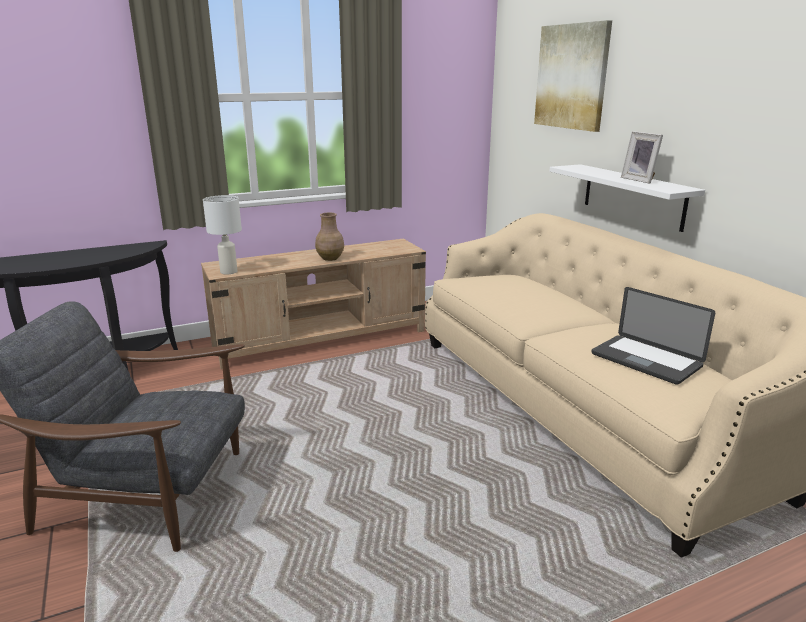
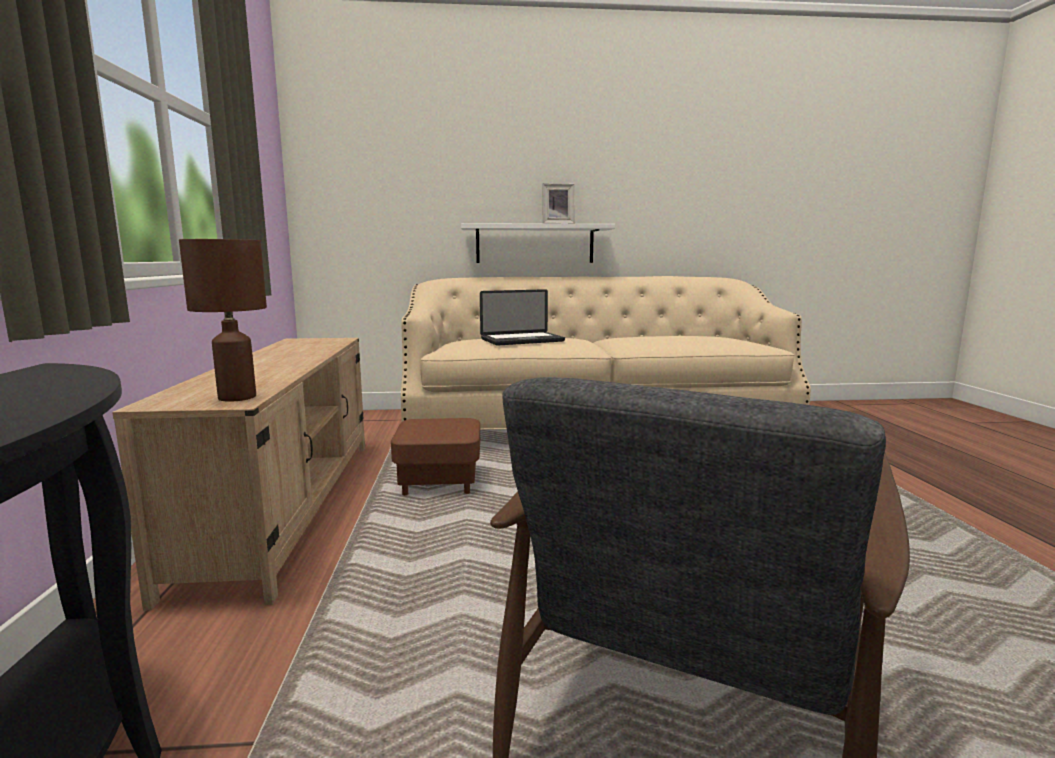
camera: 70 degrees left, 10 degrees down
(229, 271) = (236, 397): white table lamp -> brown table lamp
(330, 258) = (301, 359): brown vase -> none
(381, 370) = (439, 482): none -> brown ottoman
(572, 77) = (433, 139): picture -> none
(646, 360) = (689, 337): laptop -> laptop (522, 340)

